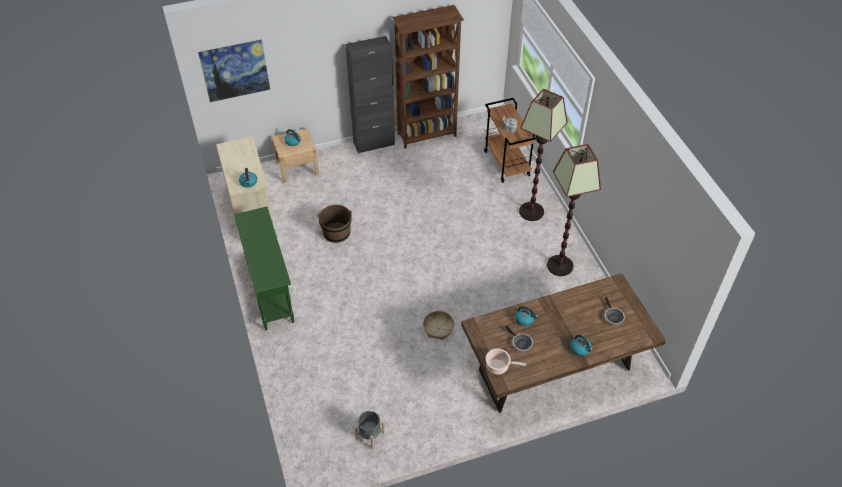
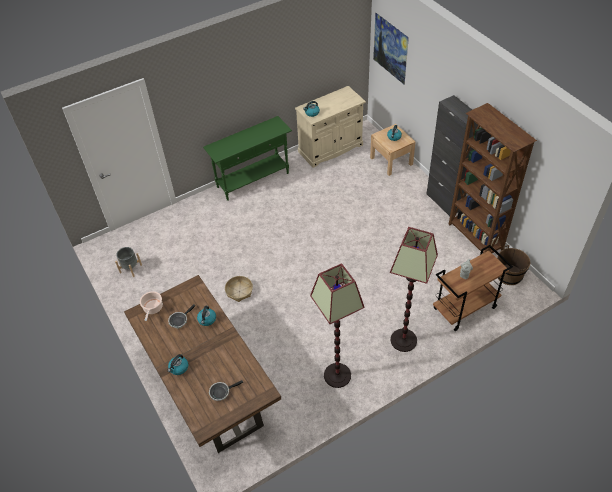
camera: 80 degrees right, 0 degrees up
(336, 233) = (326, 202): brown bucket -> brown bucket (509, 275)

